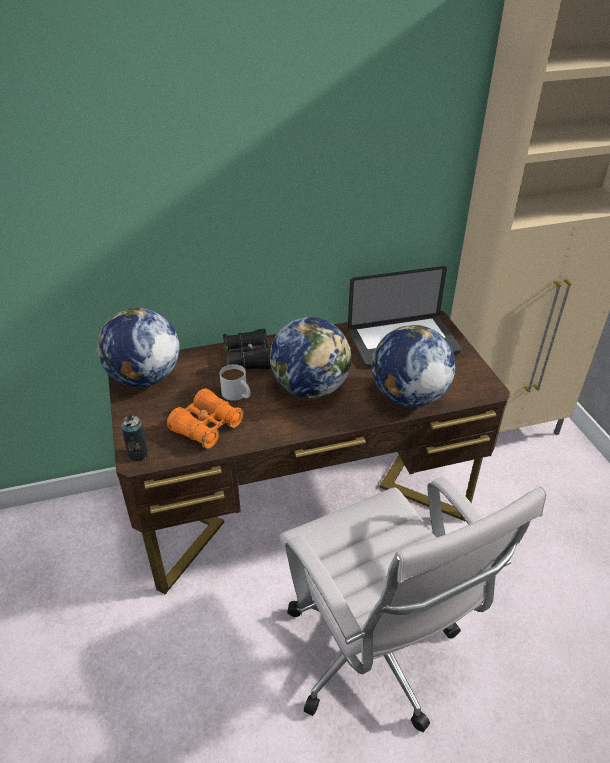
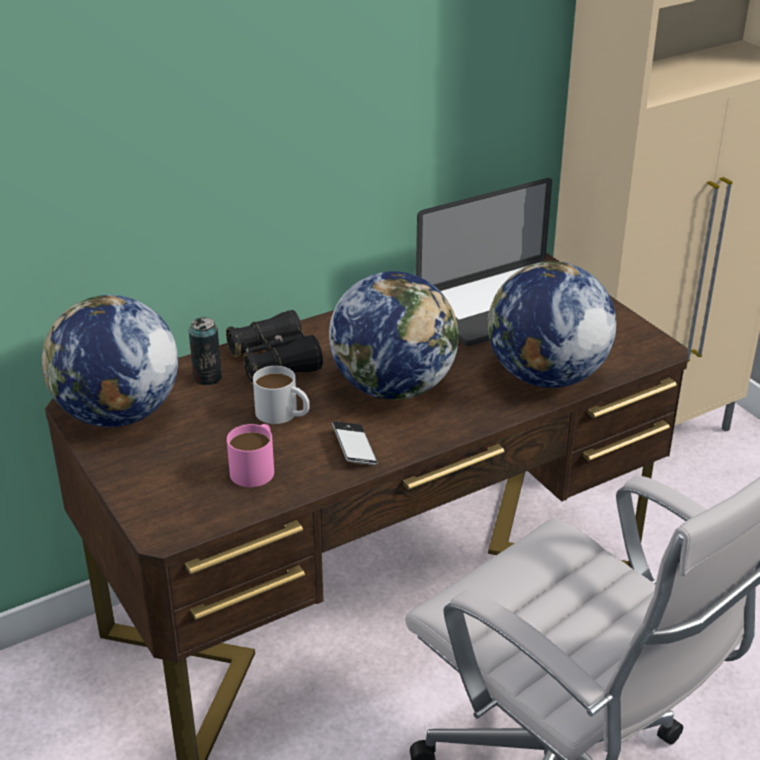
camera: 15 degrees left, 5 degrees down
(138, 454) = (163, 523): can -> can (207, 377)
(207, 427) = (256, 467): orange binoculars -> pink mug
(269, 425) = (354, 448): none -> phone

